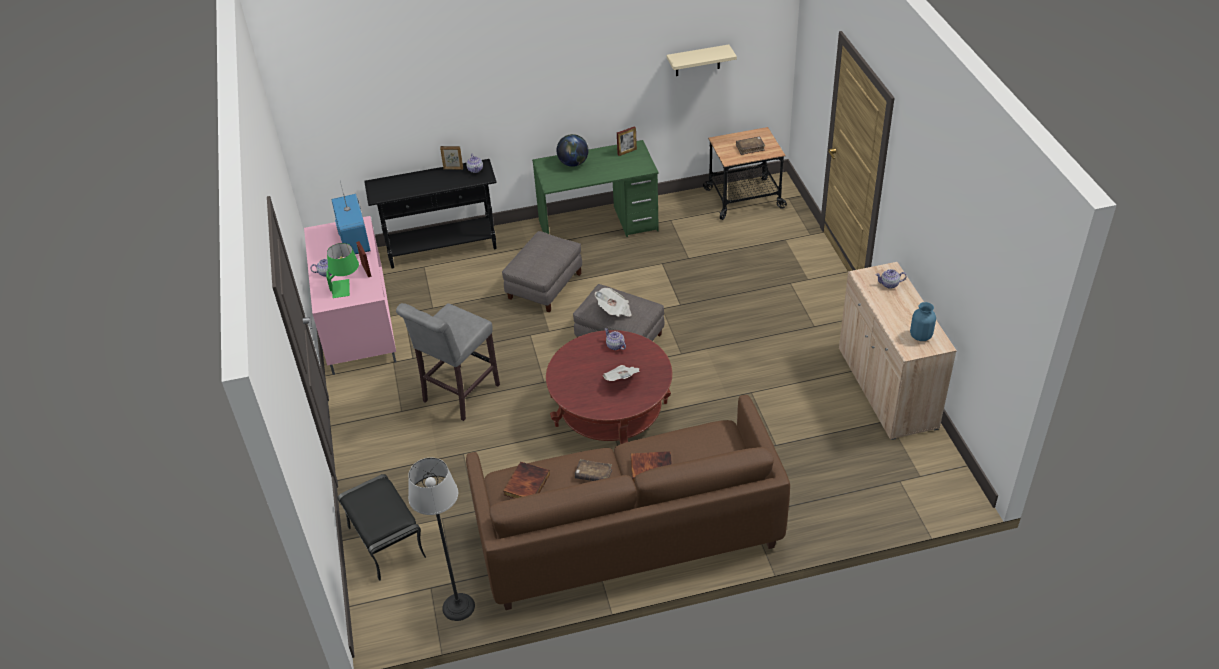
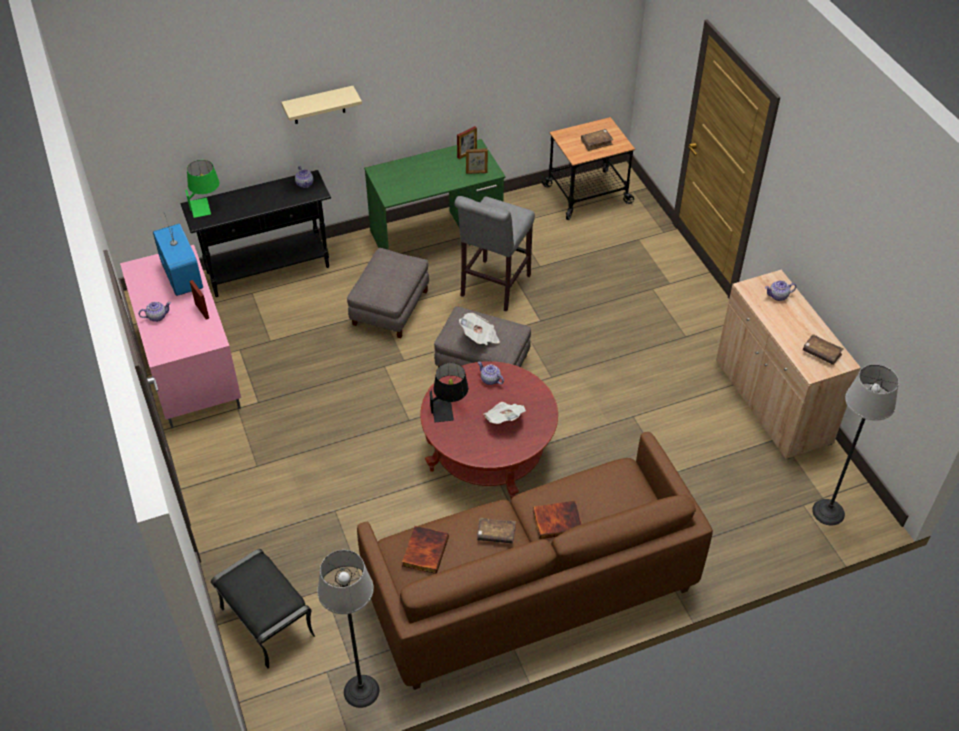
camera: 10 degrees left, 5 degrees up
(346, 287) = (183, 333): green table lamp -> green table lamp (206, 206)
(453, 169) = (279, 184): picture frame -> picture frame (476, 172)
(458, 395) = (317, 443): grey stool -> grey stool (493, 288)
(573, 163) = (411, 170): globe -> none
(573, 368) = (449, 409): none -> black table lamp
(697, 60) = (540, 51): beige shelf -> beige shelf (318, 105)
(920, 335) = (821, 353): blue vase -> brown book
(923, 489) = (828, 512): none -> floor lamp

